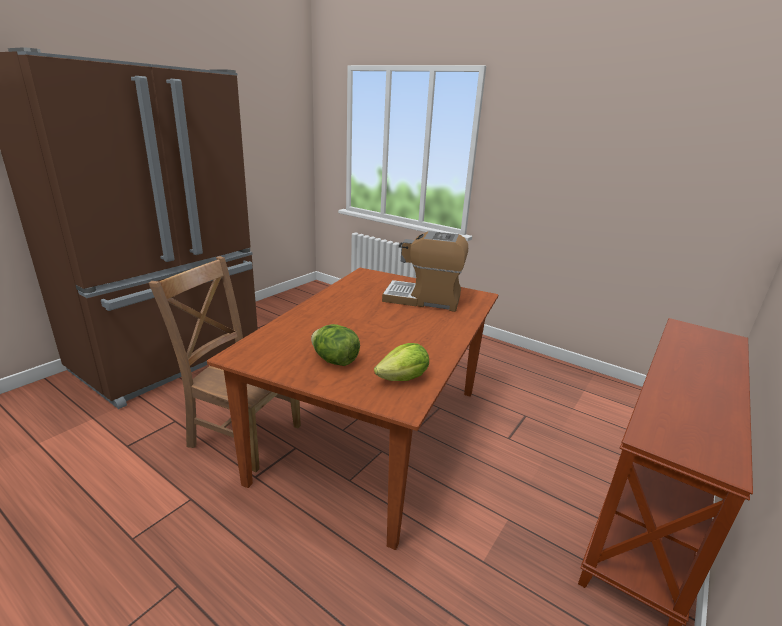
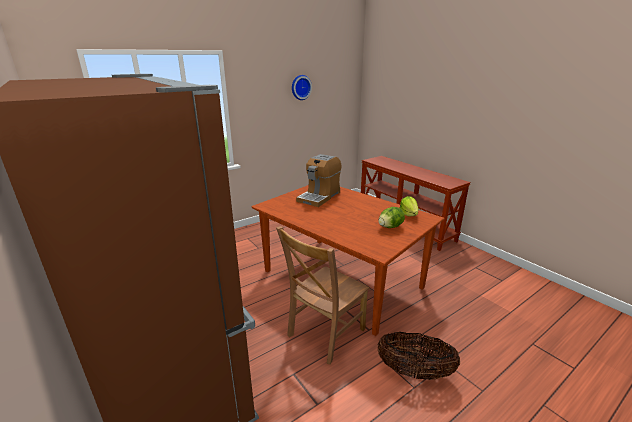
camera: 70 degrees left, 0 degrees up
(162, 538) = (414, 372): none -> basket
(615, 137) = (300, 87): none -> wall clock

